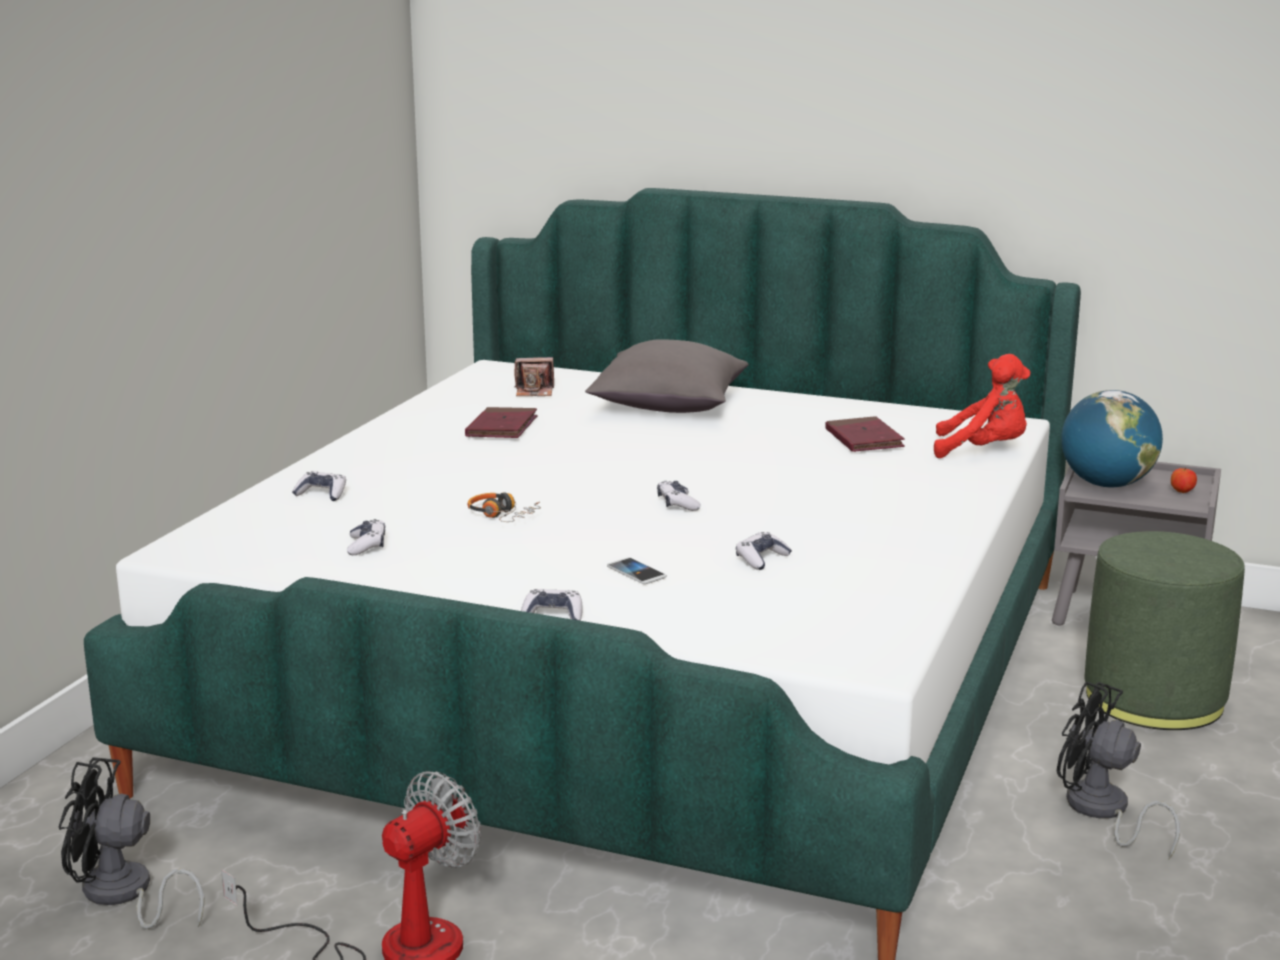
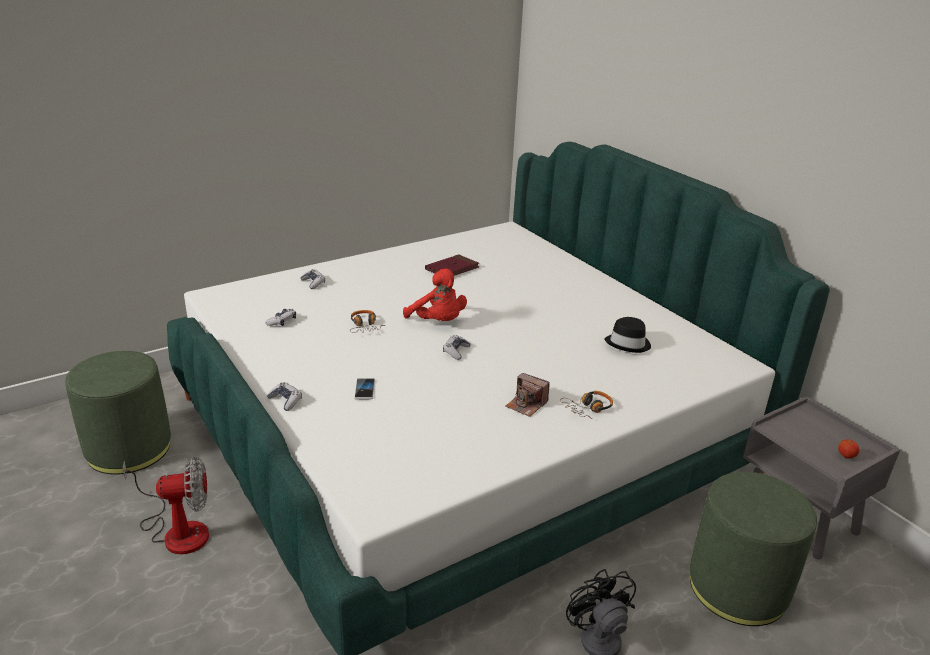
camera: 35 degrees right, 10 degrees up
(123, 895) = (129, 449): black fan -> green ottoman
(535, 392) = (504, 250): camera -> camera (526, 405)
(668, 406) = (556, 282): grey pillow -> none
(761, 559) = (437, 408): game controller -> none
(864, 439) = (628, 343): red book -> black hat
(929, 506) = (588, 408): none -> headphones
(983, 451) = (690, 379): red plush toy -> red plush toy (438, 322)
(1106, 484) = (797, 429): globe -> none

